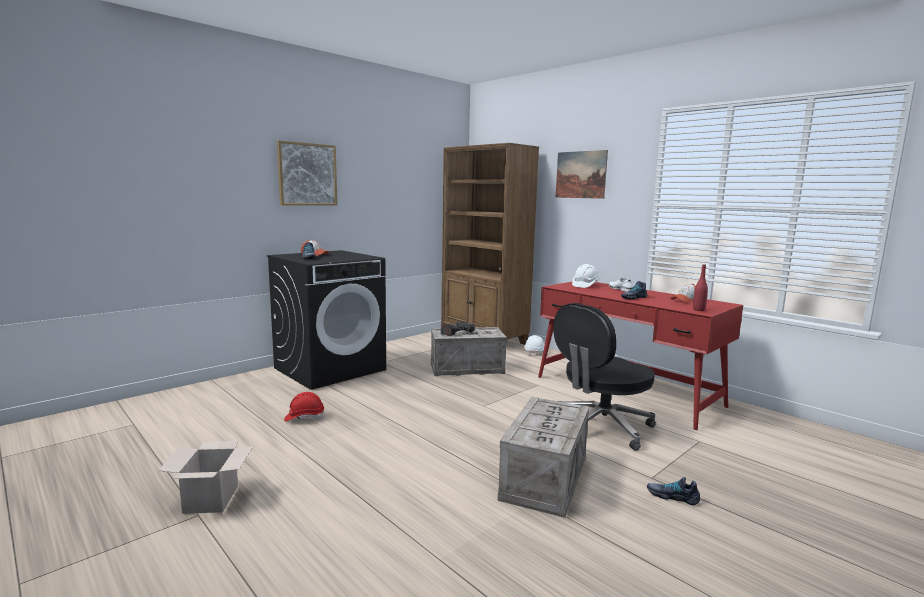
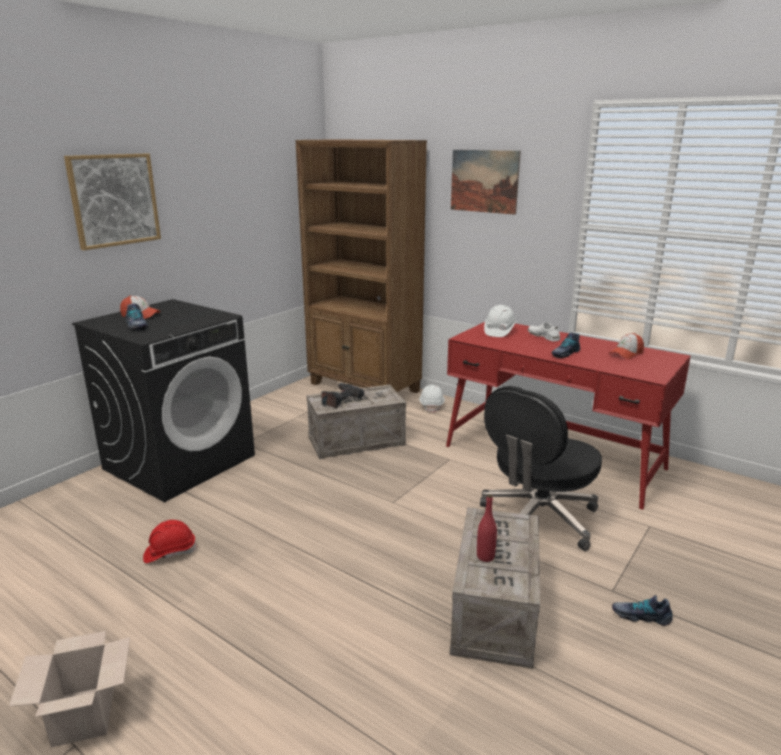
camera: 10 degrees left, 10 degrees up
(698, 310) = (647, 372): red bottle -> red bottle (485, 556)

